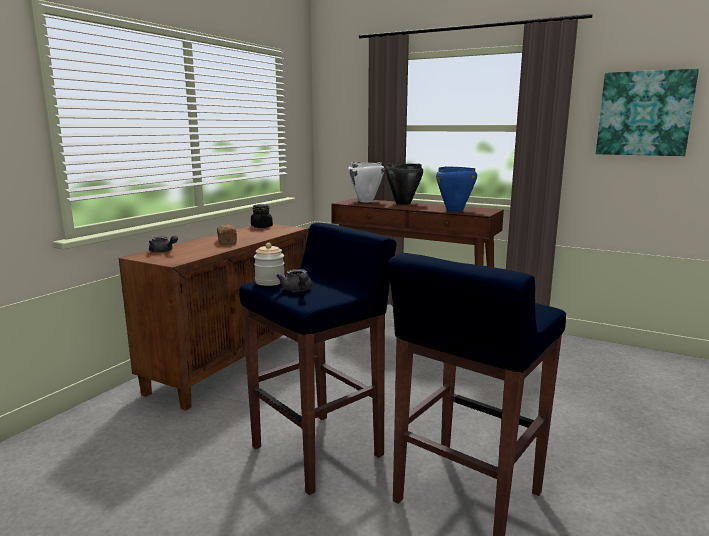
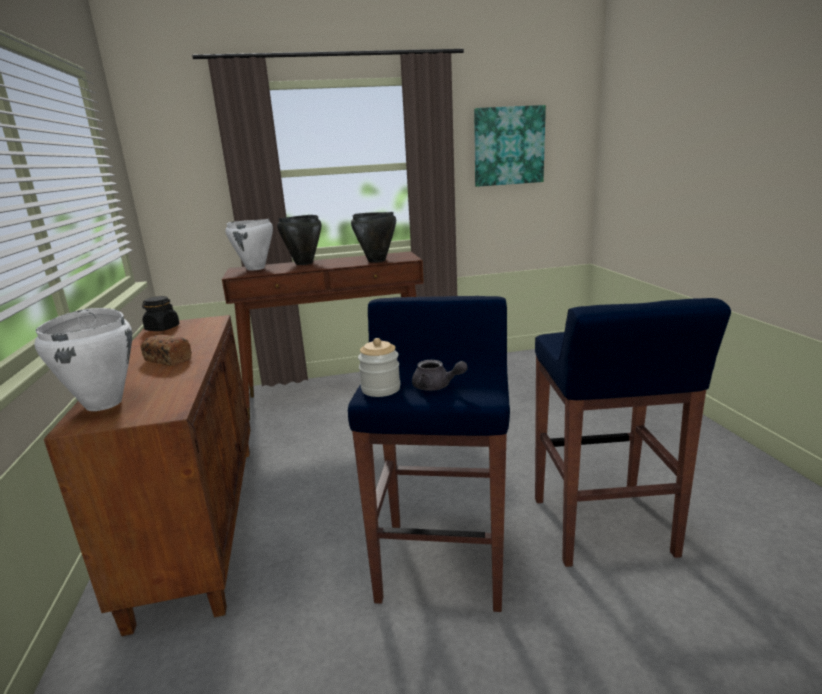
camera: 40 degrees left, 5 degrees up
(163, 251) = (104, 403): grey teapot -> white cooking pot
(454, 210) = (376, 261): blue cooking pot -> black cooking pot

